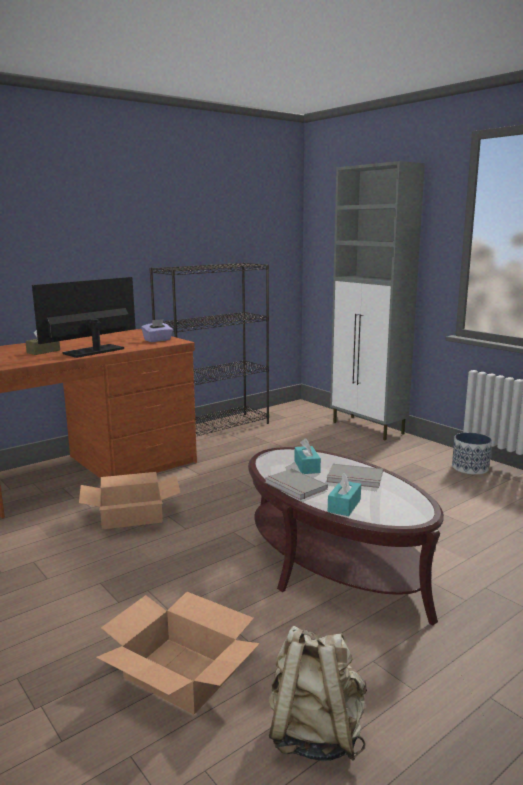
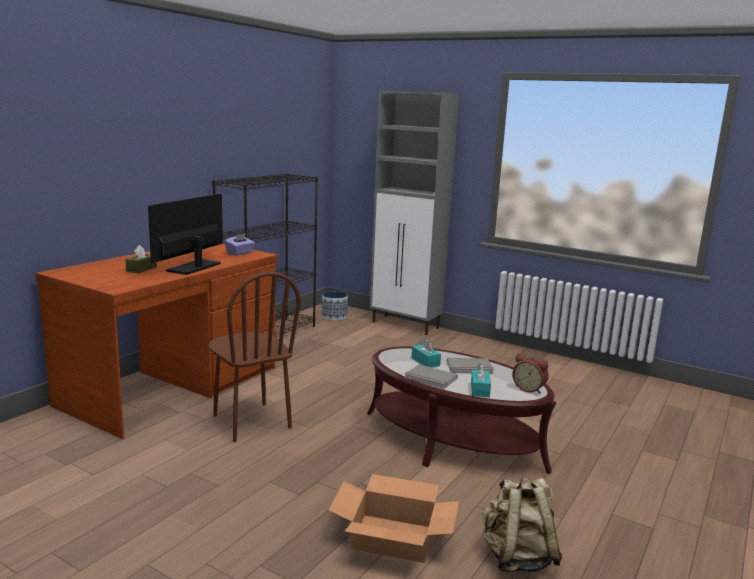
camera: 20 degrees left, 0 degrees up
(131, 515) = (251, 422): cardboard box -> brown chair
(410, 511) = (529, 389): none -> alarm clock
(470, 468) = (507, 353): planter -> planter (334, 317)

